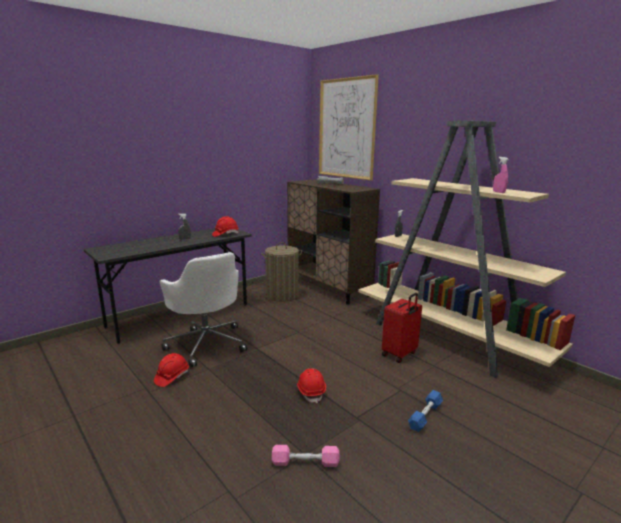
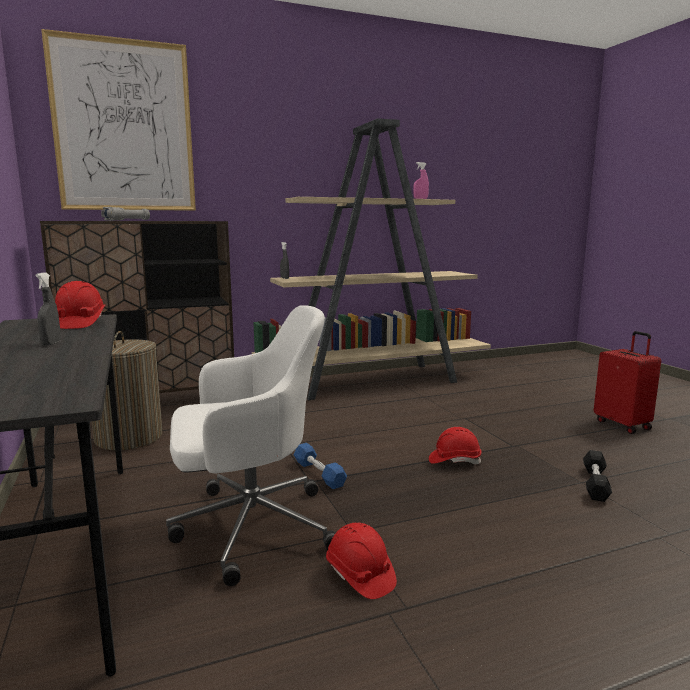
camera: 70 degrees left, 5 degrees down
(305, 462) = (595, 484): pink dumbbell -> black dumbbell
(400, 354) = (392, 404): red suitcase -> red suitcase (623, 425)
(425, 416) = (513, 418): blue dumbbell -> blue dumbbell (319, 474)

